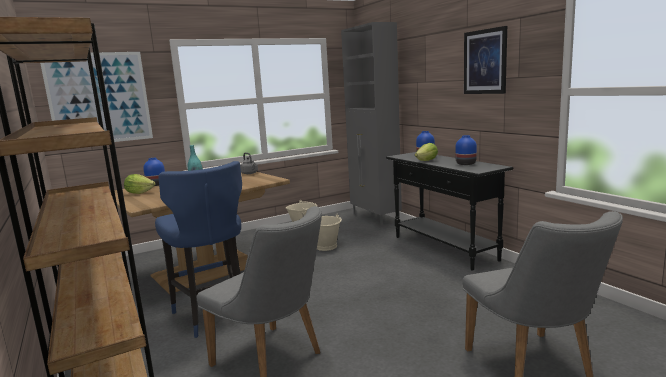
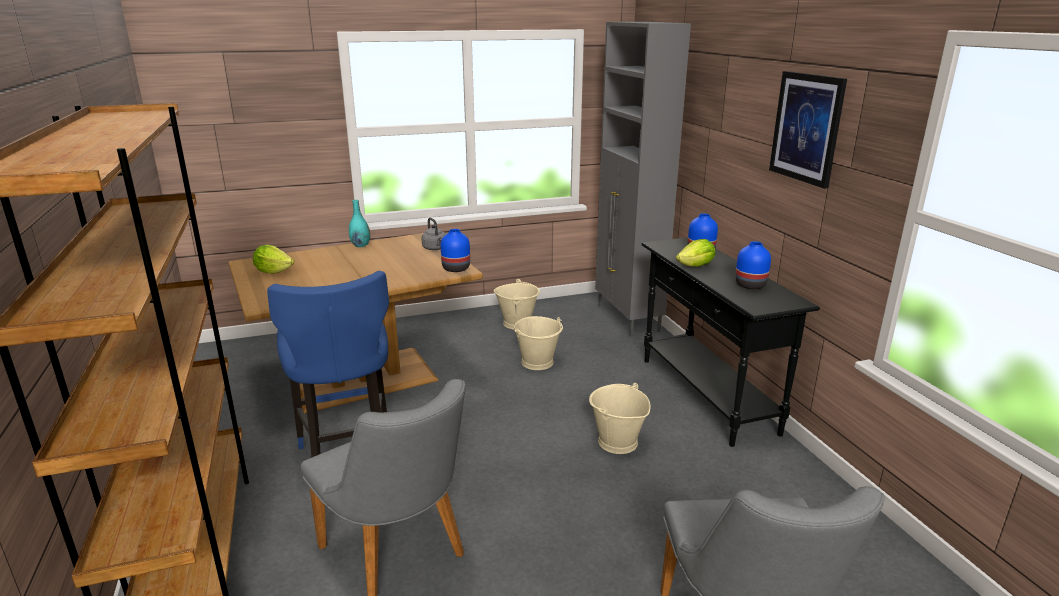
camera: 10 degrees right, 10 degrees up
(99, 98) = (235, 118): picture -> none
(156, 184) = (302, 255): blue vase -> blue vase (456, 269)
(398, 278) = (617, 442): none -> beige bucket

